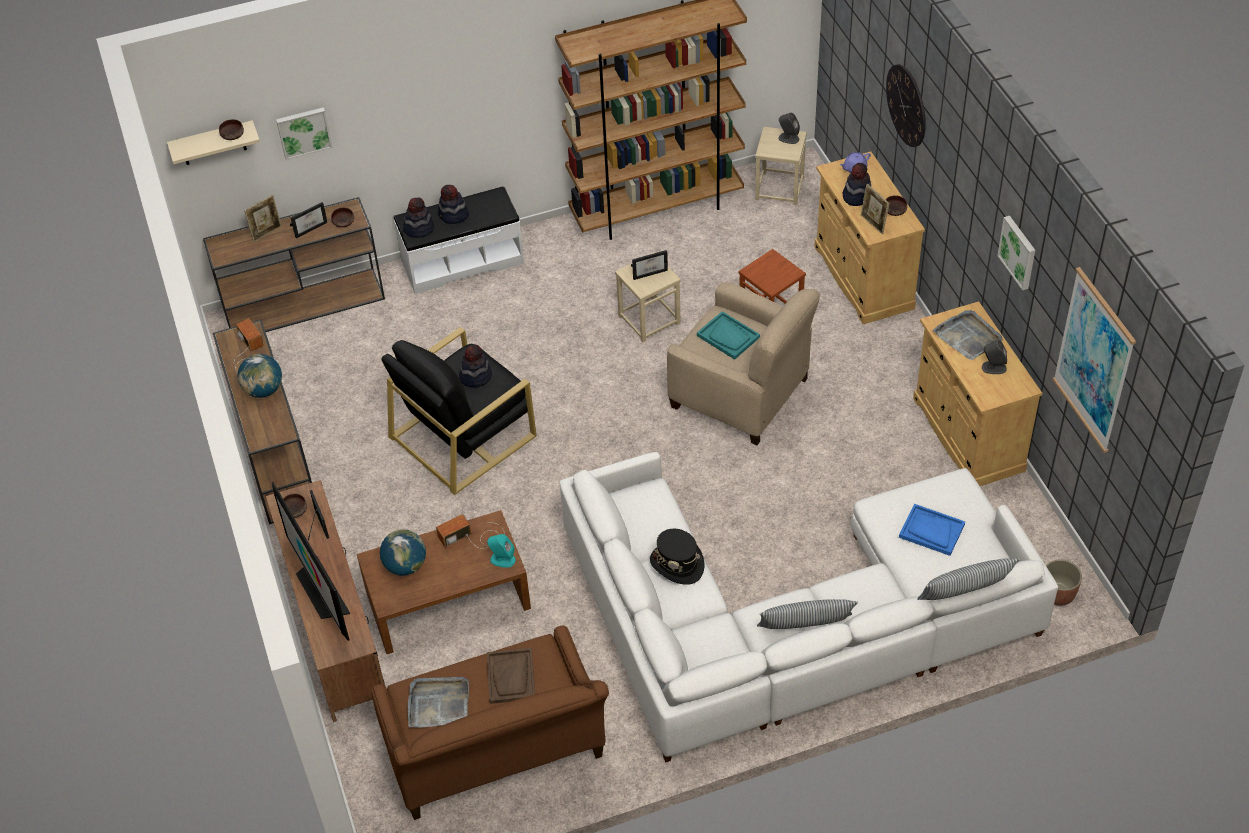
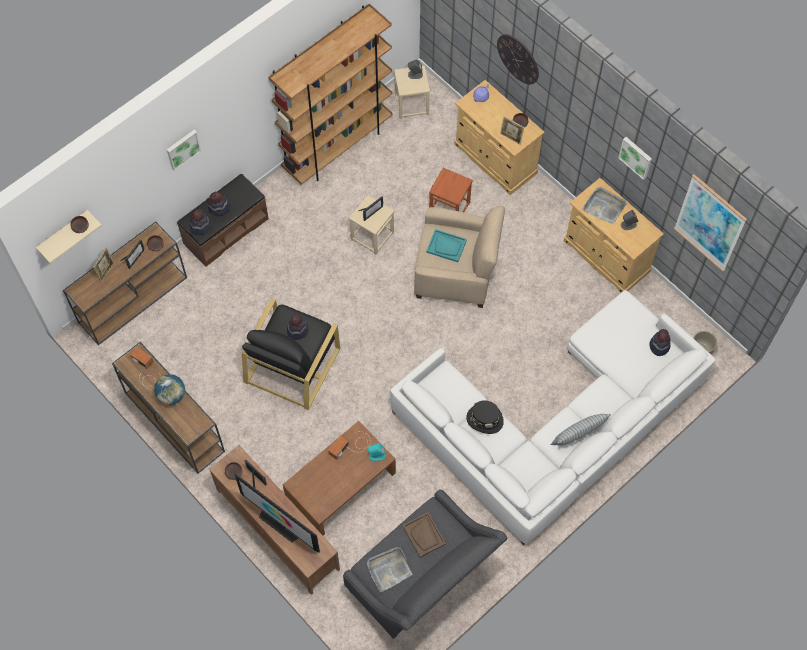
camera: 25 degrees left, 15 degrees up
(304, 132) = (119, 201): picture -> picture (182, 149)
(405, 566) = (318, 481): globe -> none
(462, 262) = (225, 230): white bench -> brown bench
(497, 756) = (422, 579): brown sofa -> grey sofa
(856, 196) = (491, 119): hat -> hat (659, 346)
(931, 531) = (625, 343): blue tray -> none
(965, 592) = (669, 385): pillow -> none

